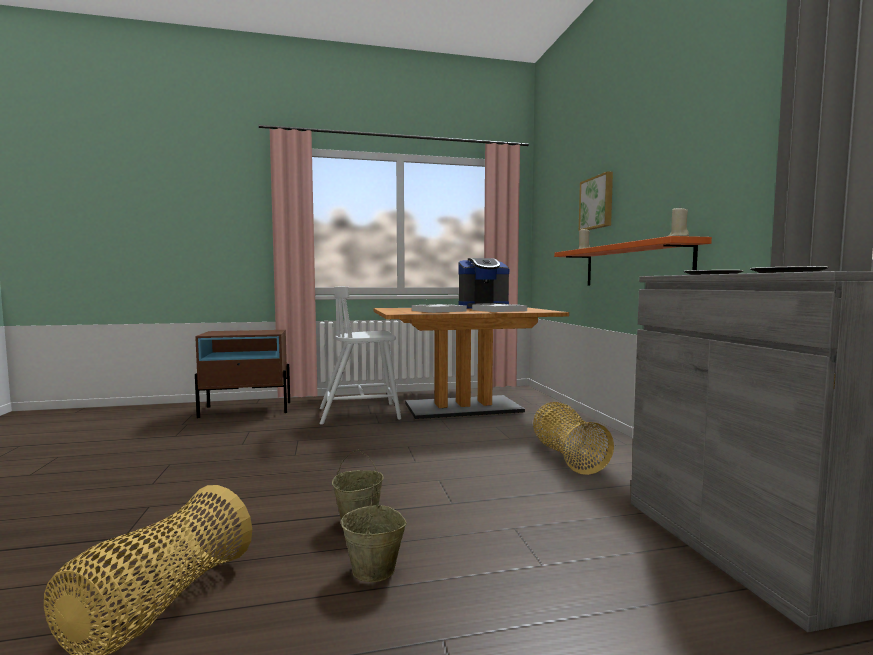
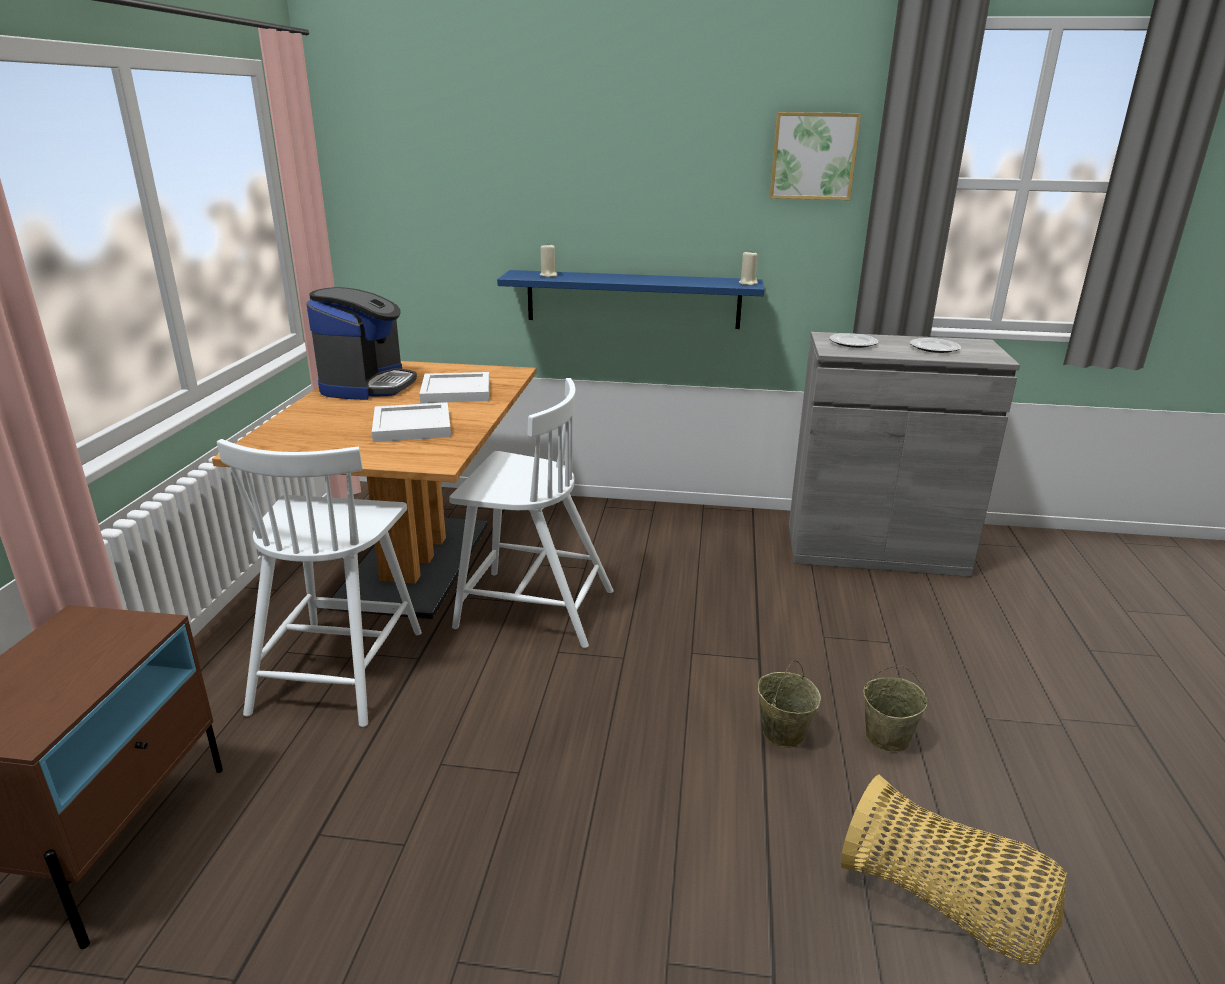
camera: 70 degrees left, 20 degrees up
(447, 434) = (532, 608): none -> white chair
(567, 457) = (668, 553): basket -> none
(597, 203) = (543, 198): picture -> picture (813, 156)
(633, 266) = (633, 299): orange shelf -> blue shelf

